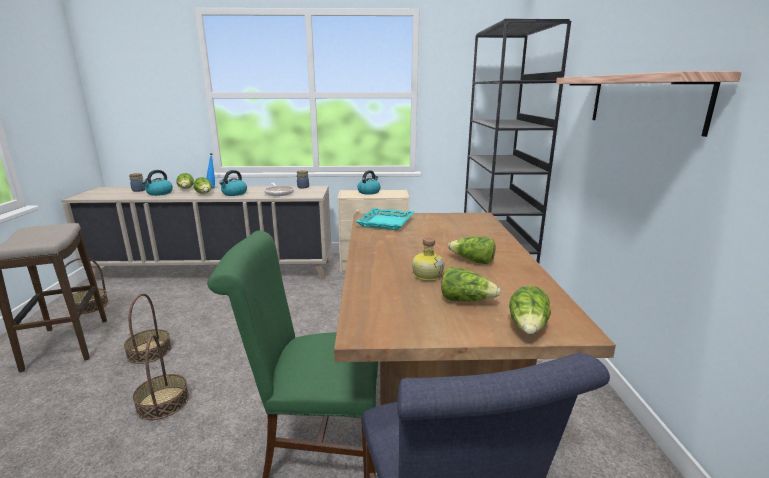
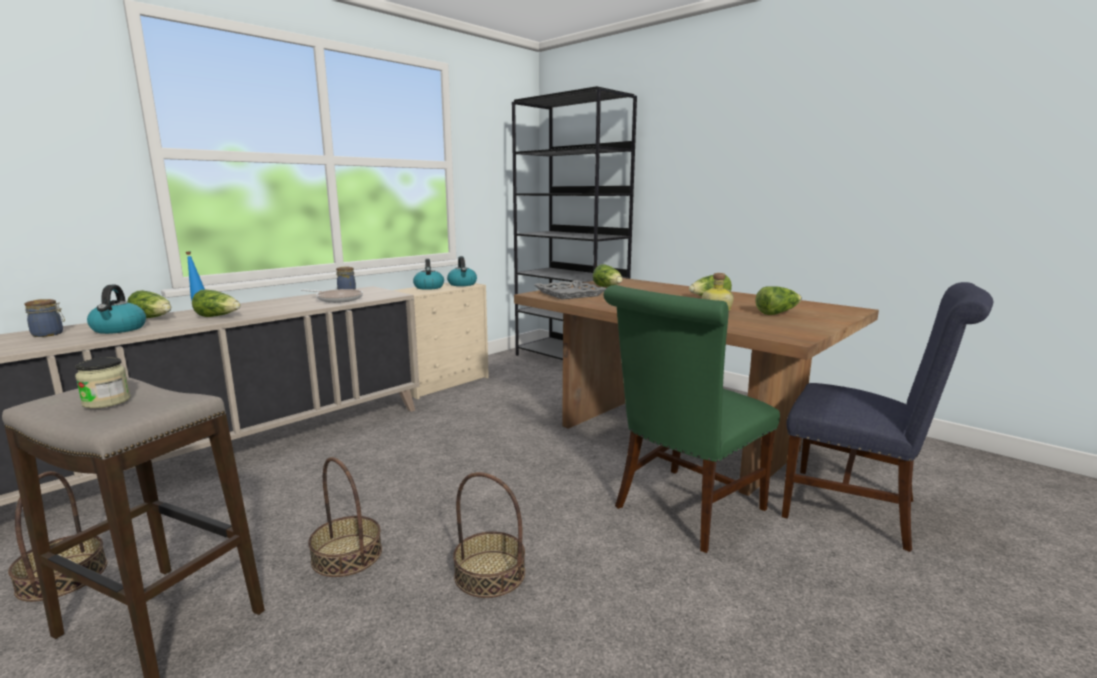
camera: 45 degrees left, 5 degrees down
(35, 235) = (107, 401): none -> jar
(234, 193) = (270, 309): kettle -> kettle (462, 284)
(385, 222) = (568, 294): turquoise tray -> grey tray
(528, 327) = (837, 314): lettuce -> lettuce (608, 287)
(643, 101) = (750, 160): shelf -> none

